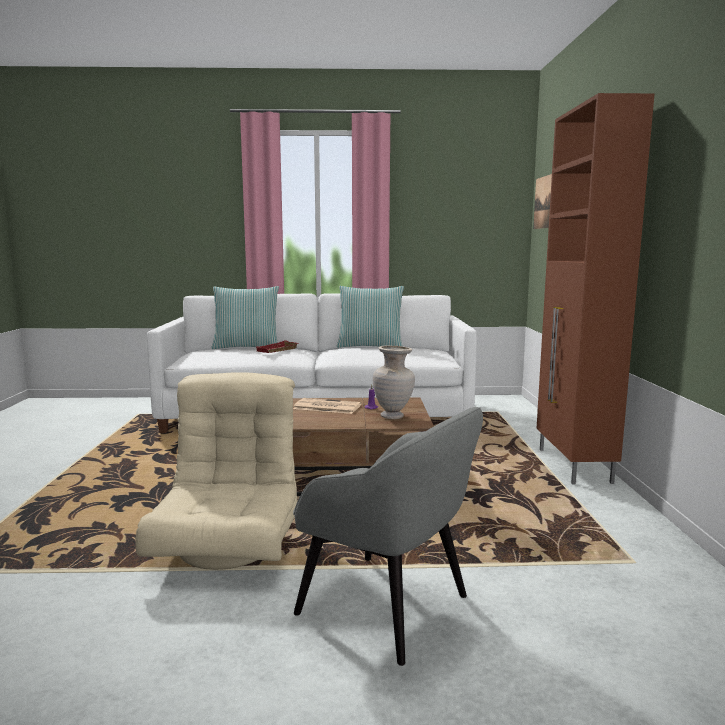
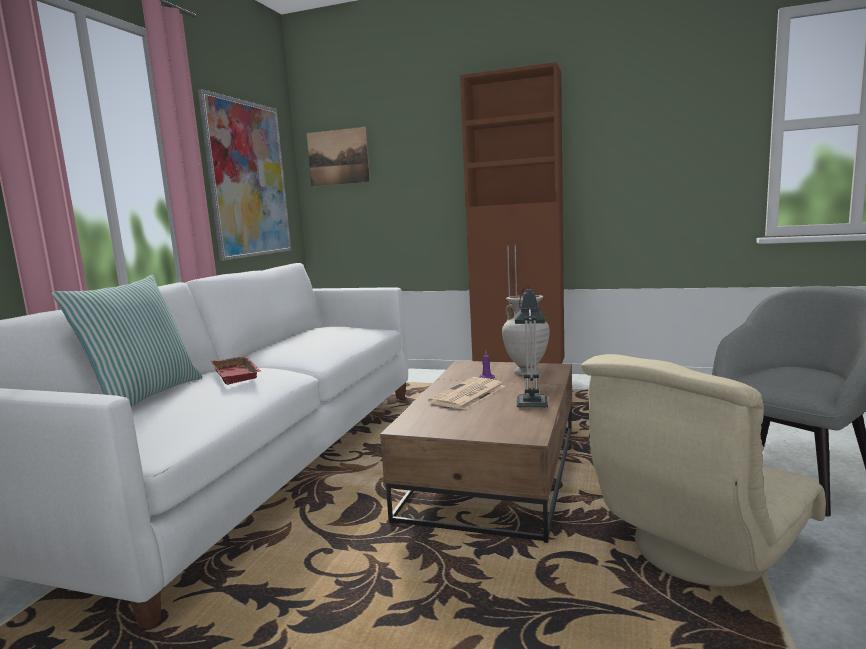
camera: 70 degrees left, 0 degrees up
(230, 546) = (695, 549): beige armchair -> beige armchair turned 60 degrees counterclockwise
(317, 422) = (532, 401): none -> table lamp
(370, 346) = (277, 341): pillow -> none
(453, 224) = (248, 179): none -> picture

